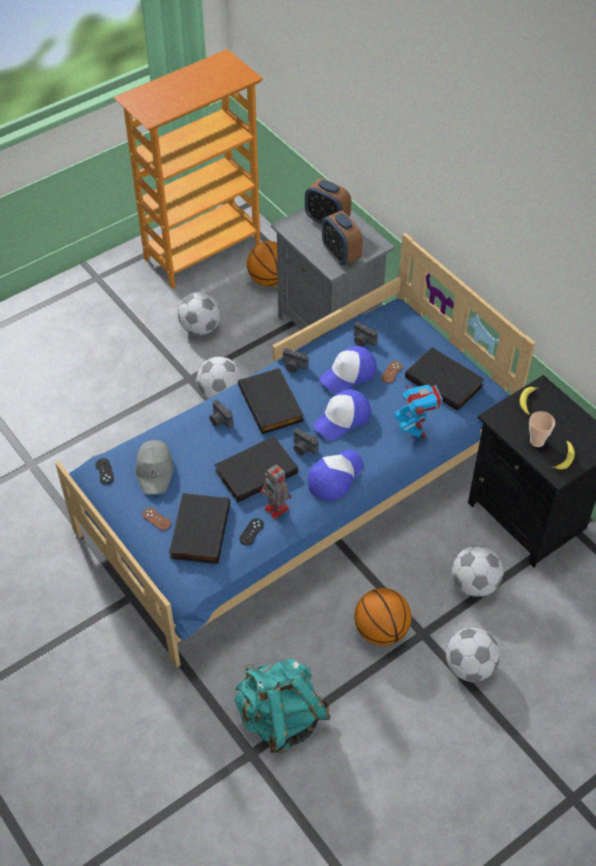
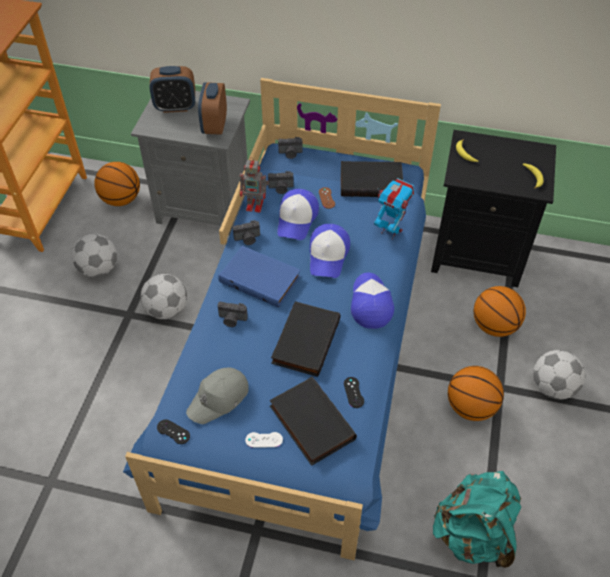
camera: 40 degrees left, 0 degrees up
(155, 470) = (219, 398): grey cap -> grey cap turned 90 degrees clockwise
(156, 519) = (264, 440): brown game controller -> white game controller
(272, 404) = (261, 278): black book -> blue book
(277, 509) = (354, 359): toy robot -> toy robot (255, 205)
(303, 449) = (323, 297): camera -> camera (290, 153)
(341, 255) = (214, 126): alarm clock -> alarm clock turned 75 degrees clockwise
(474, 584) = (494, 326): football -> basketball
(537, 441) = (502, 177): cup -> none

